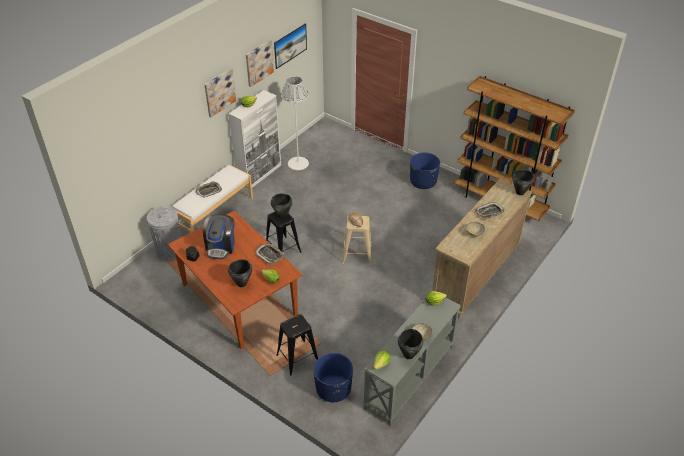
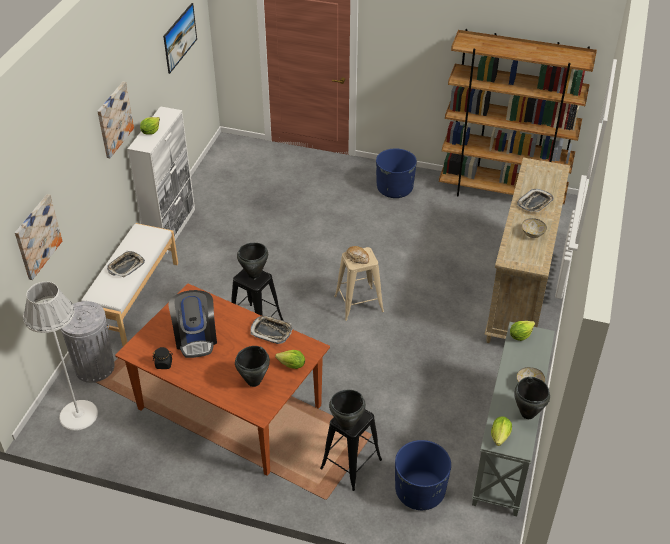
camera: 20 degrees left, 0 degrees up
(259, 63) = (150, 68): picture -> picture (37, 236)
(298, 163) = (217, 202): white floor lamp -> white floor lamp (78, 415)
(520, 192) = (556, 169): black cooking pot -> black cooking pot (346, 424)

